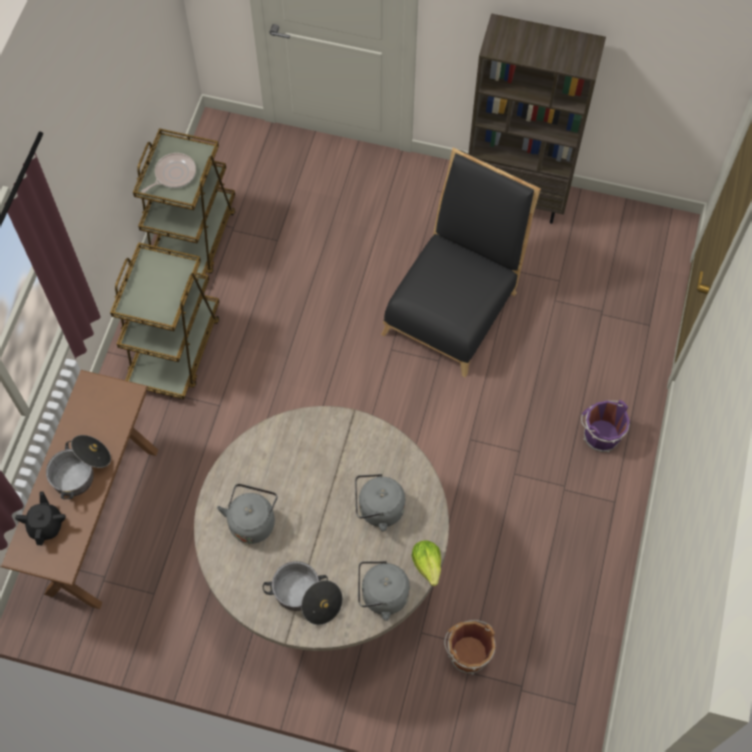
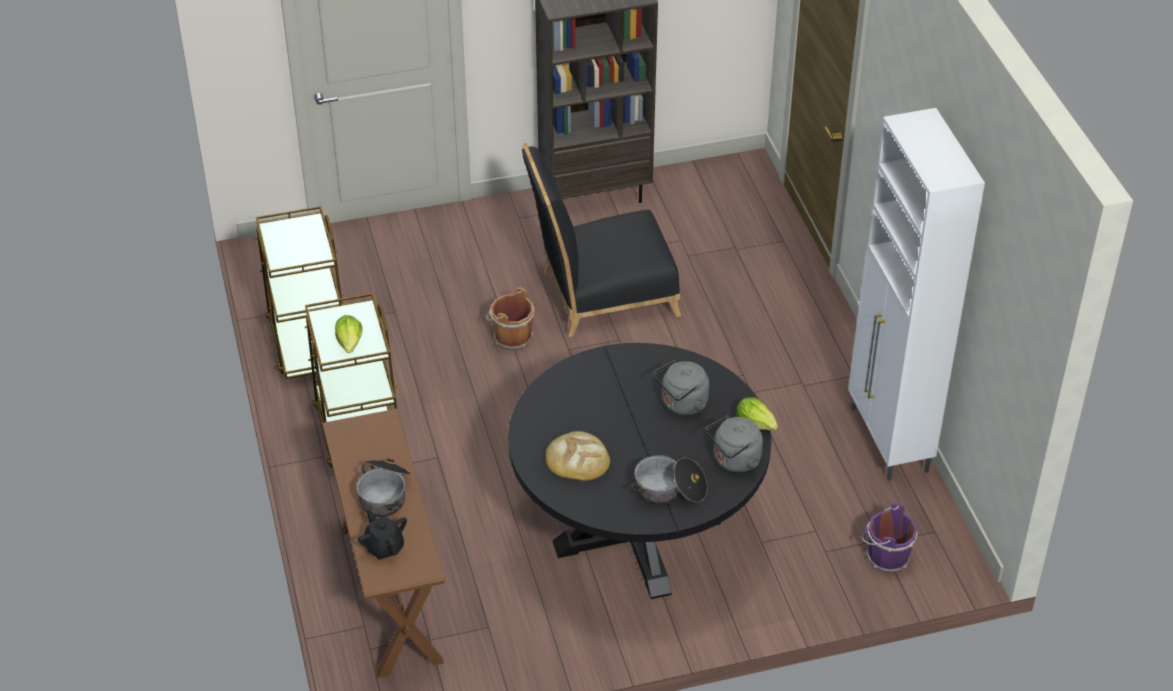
camera: 30 degrees left, 20 degrees down
(152, 298) = (350, 342): none -> lettuce
(173, 174) = (295, 247): frying pan -> none
(252, 521) = (577, 459): grey kettle -> bread
(326, 566) = (637, 533): beige dining table -> black dining table
(454, 306) = (601, 294): black chair -> black chair turned 105 degrees counterclockwise
(467, 653) = (813, 538): brown bucket -> brown bucket (511, 337)
(599, 588) = (888, 441): none -> white cabinet
(600, 435) = (803, 334): purple bucket -> purple bucket (885, 557)

